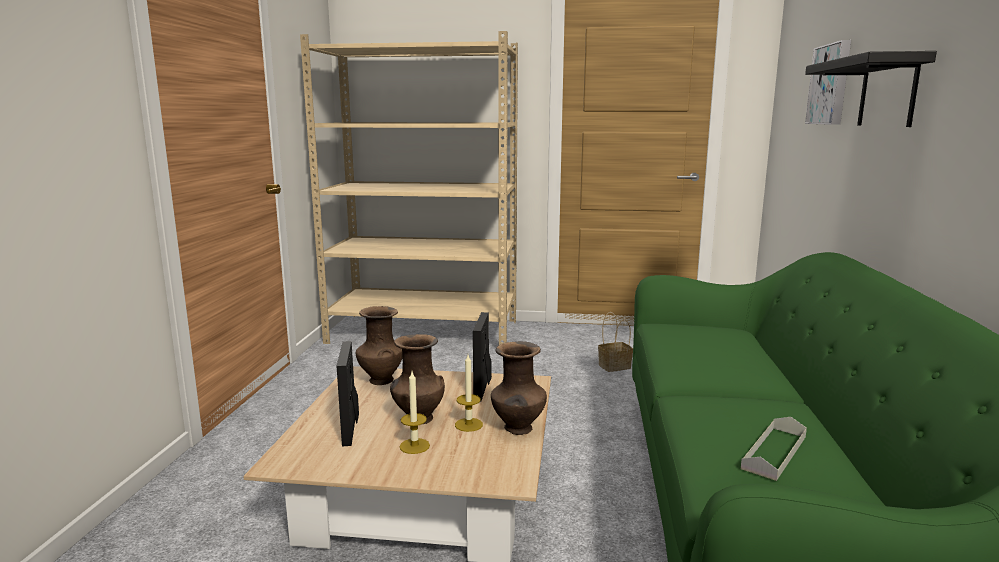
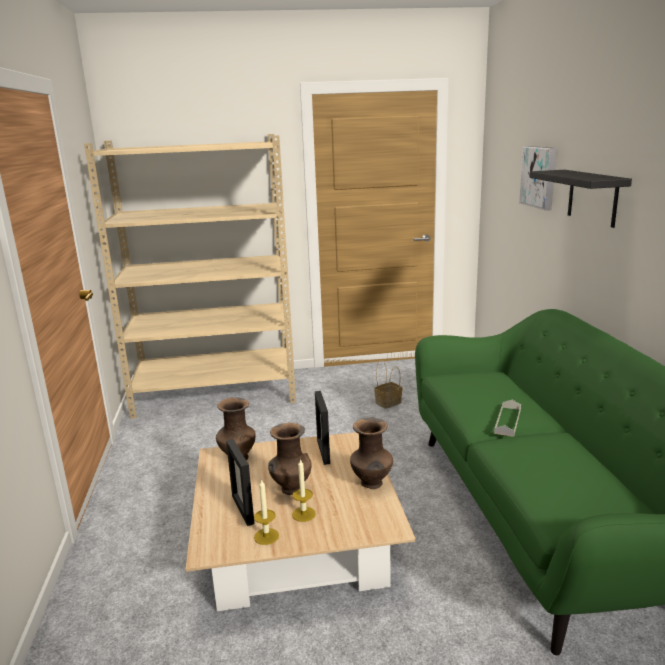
camera: 15 degrees left, 5 degrees up
(468, 424) = (333, 487): candle -> candle (266, 536)
(774, 452) = (571, 478): grey tray -> grey tray (507, 421)

